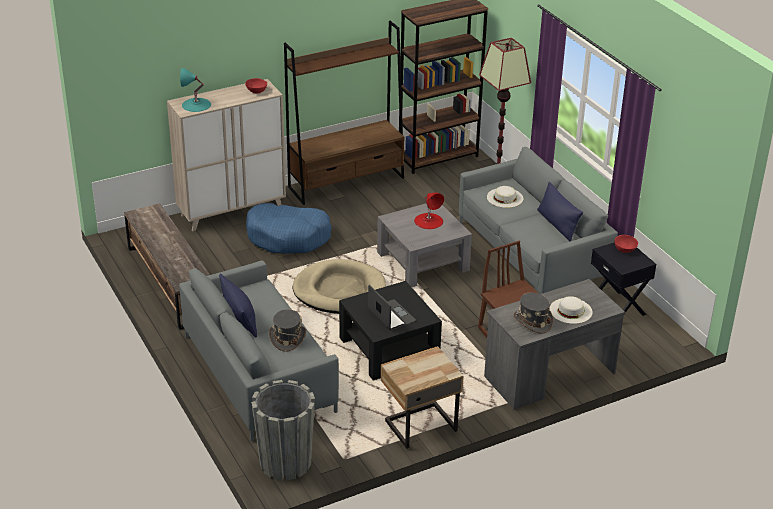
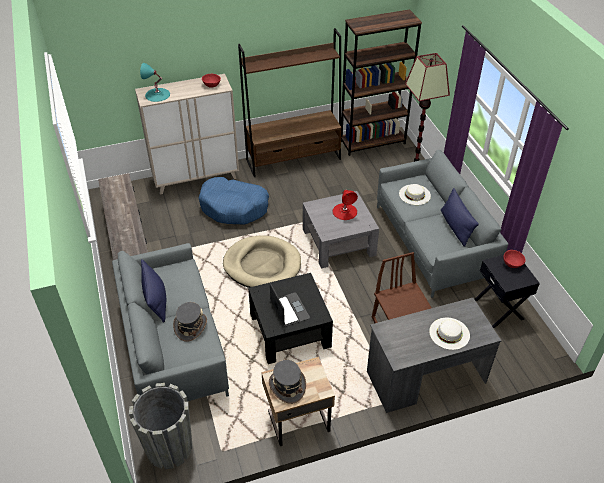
camera: 10 degrees right, 10 degrees up
(532, 321) = (410, 342): grey hat -> grey hat (287, 386)

